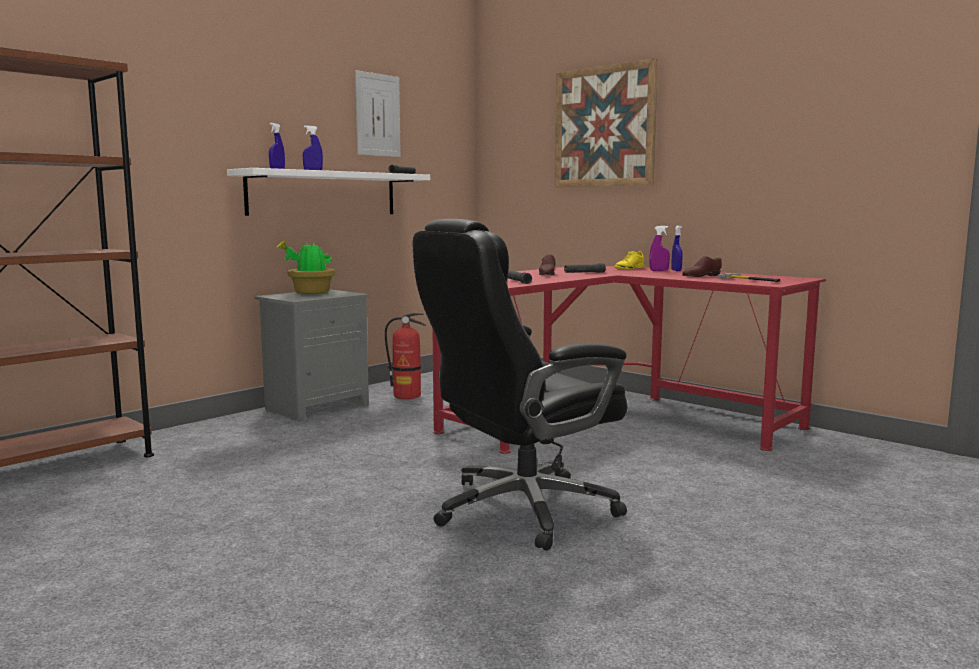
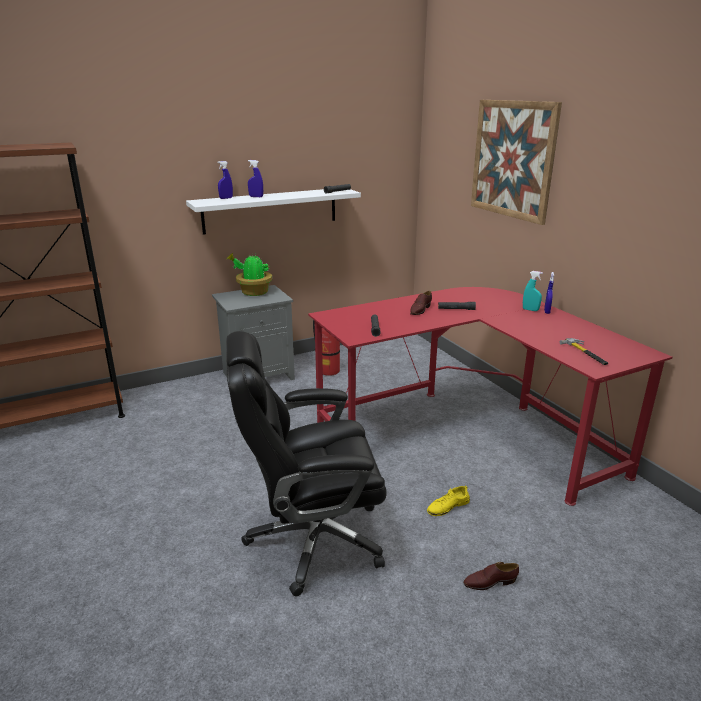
camera: 20 degrees right, 15 degrees up
(377, 115) = (321, 138): picture -> none
(629, 268) = (509, 300): yellow shoe -> yellow shoe (448, 506)
(659, 270) = (530, 310): purple spray bottle -> turquoise spray bottle
(701, 276) = (551, 333): brown shoe -> brown shoe (489, 582)

